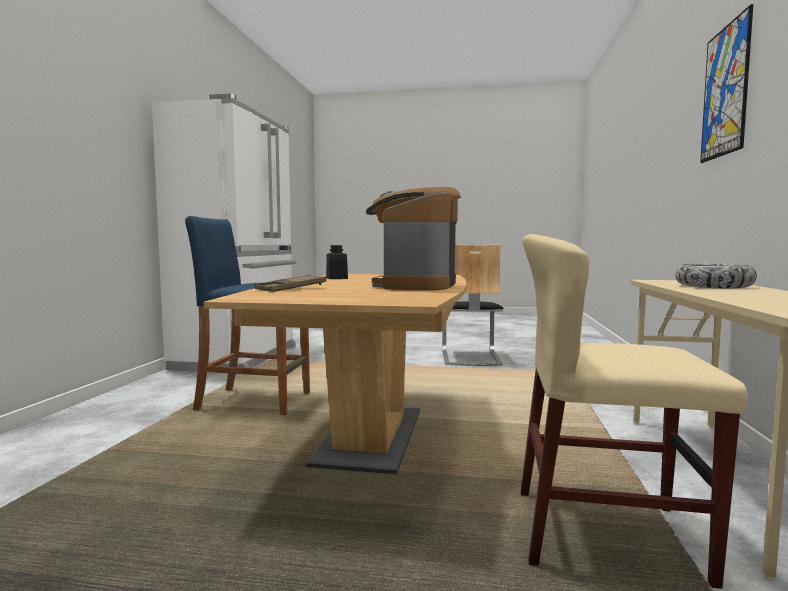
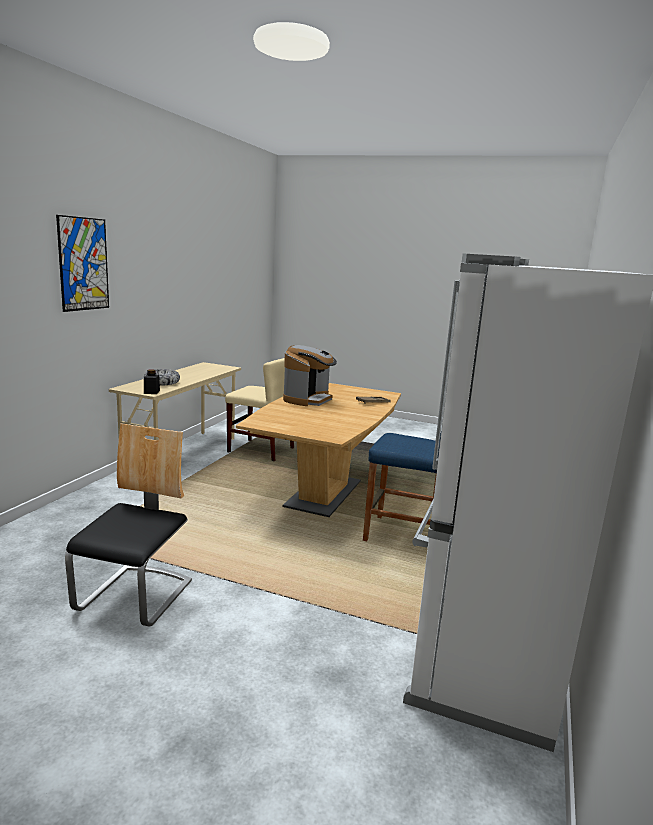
camera: 170 degrees left, 10 degrees up
(336, 278) = (347, 422): black jar -> black jar (151, 392)

